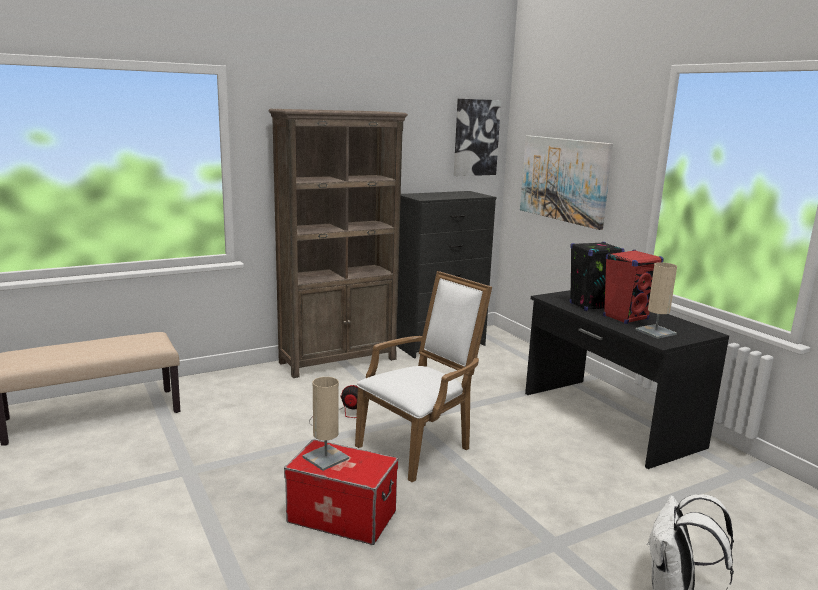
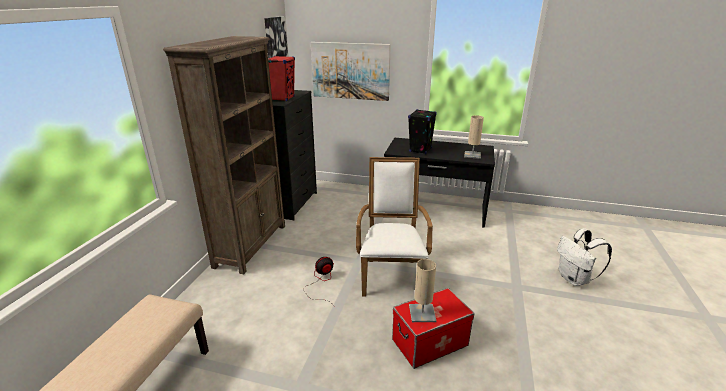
camera: 45 degrees left, 10 degrees up
(625, 318) = (446, 151): red speaker -> red speaker (282, 98)

